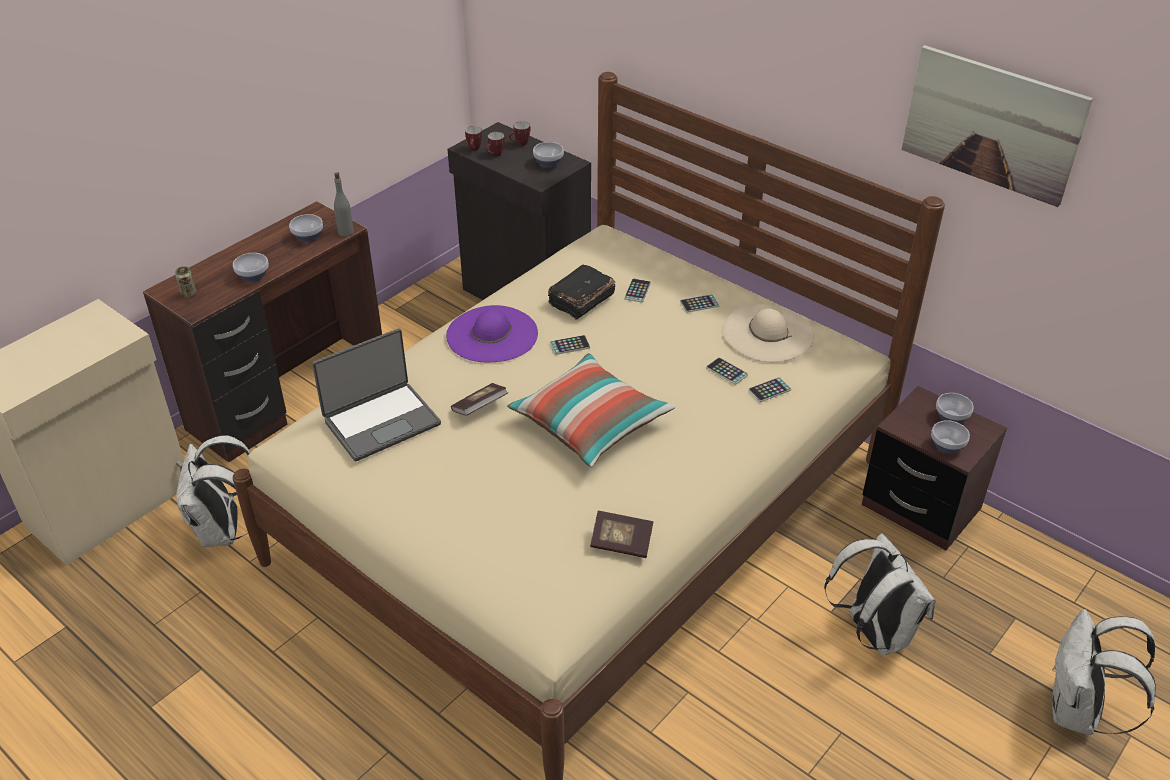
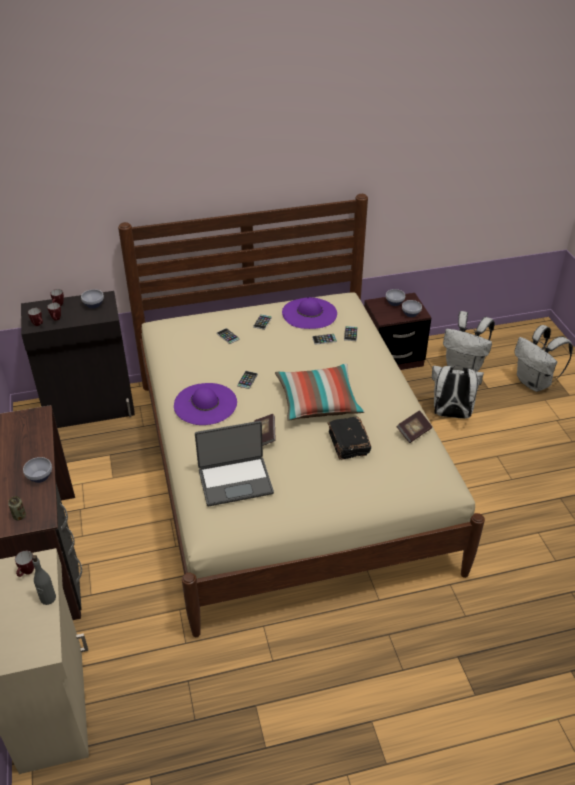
camera: 55 degrees left, 0 degrees up
(103, 333) = (27, 573): none -> mug
(224, 531) = (145, 646): white backpack -> white backpack (464, 367)
(308, 236) = (27, 434): bowl -> none
(345, 232) = (44, 416): grey bottle -> grey bottle (48, 598)
(381, 421) = (235, 481): laptop -> laptop turned 75 degrees clockwise
(580, 301) = (213, 359): black book -> black book (348, 444)
(767, 333) = (309, 313): beige hat -> purple hat
(992, 124) = (378, 143): picture -> none

